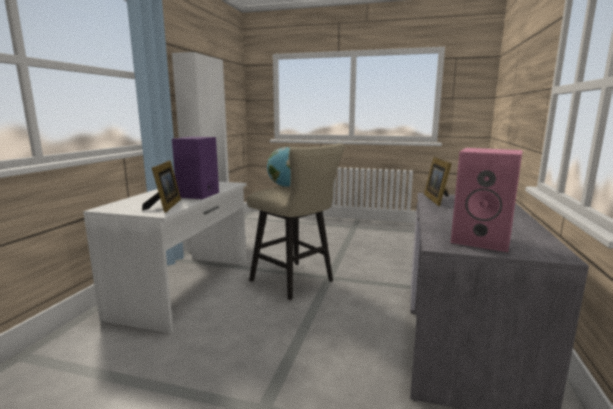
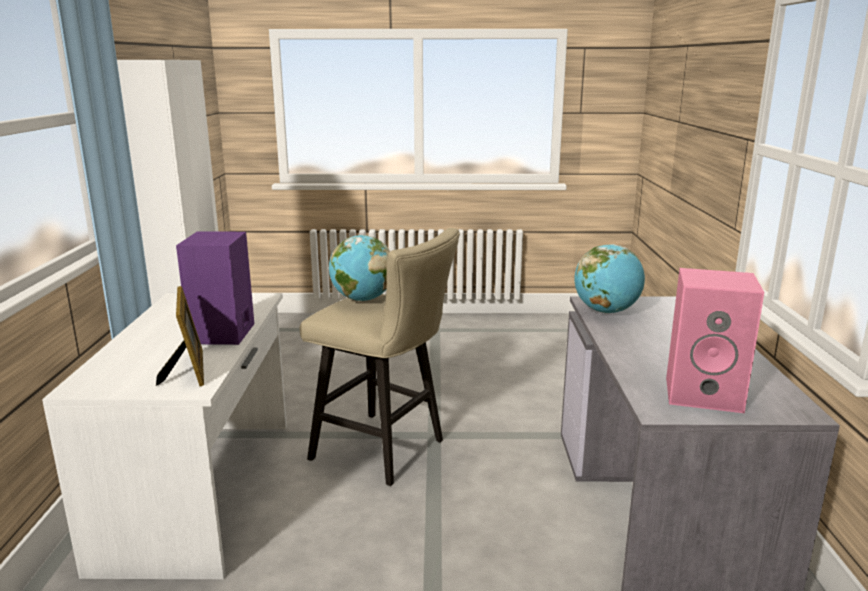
camera: 15 degrees left, 5 degrees up
(437, 199) = (606, 311): picture frame -> globe

